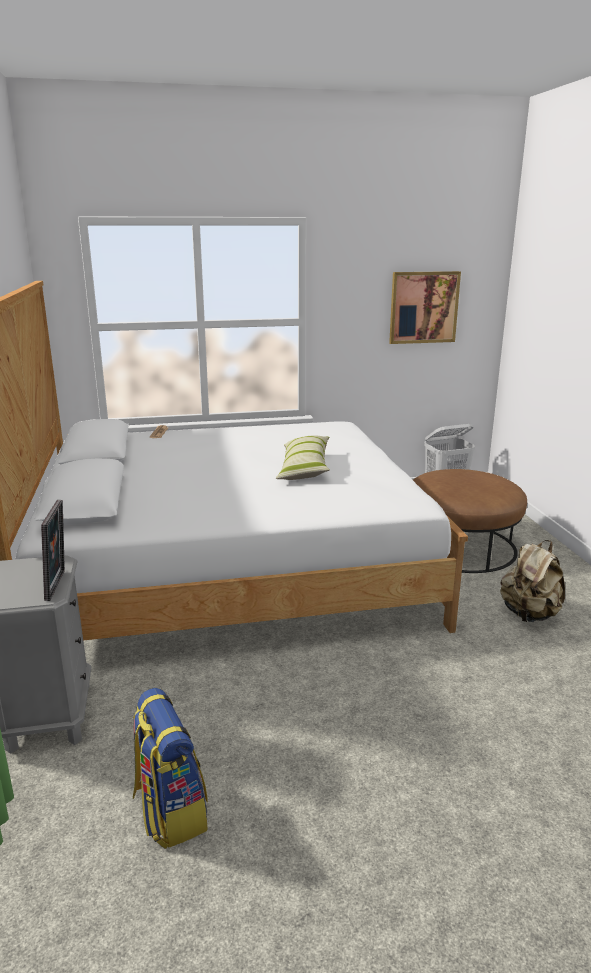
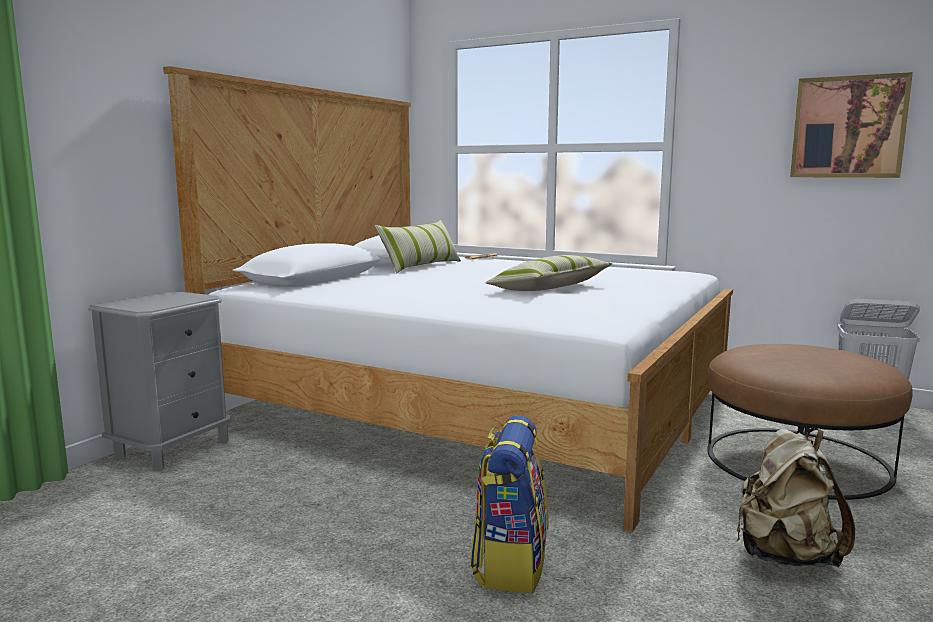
camera: 40 degrees right, 10 degrees down
(59, 585) = (167, 305): picture frame -> none
(137, 458) = (421, 266): none -> pillow
(169, 811) = (121, 539): backpack -> backpack (509, 564)

